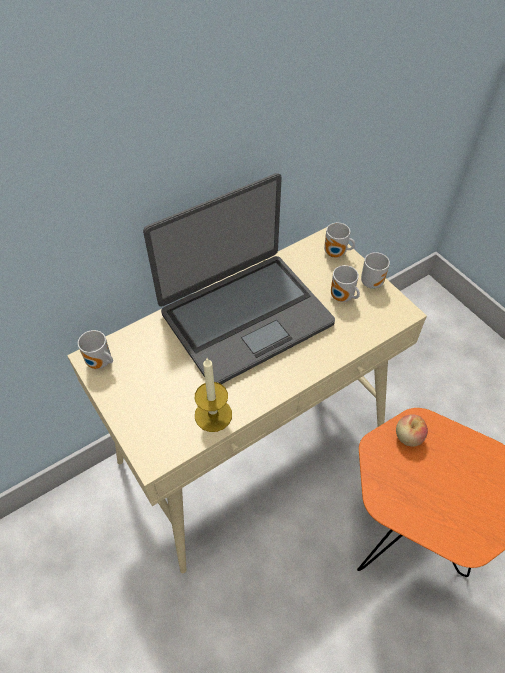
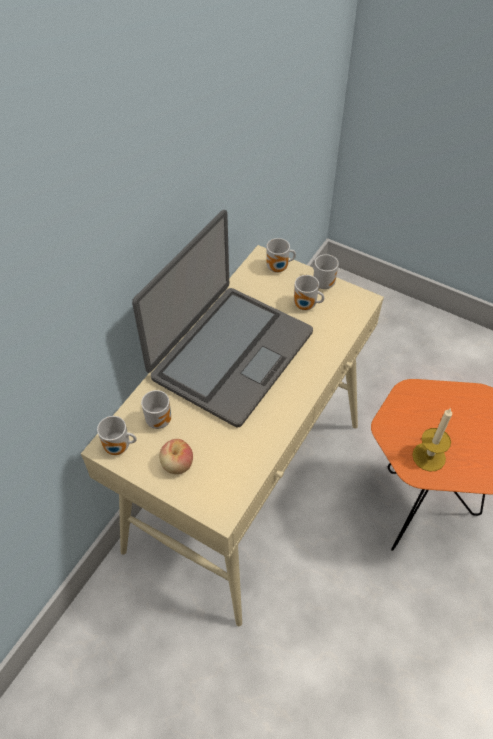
camera: 25 degrees left, 0 degrees up
(149, 352) = (160, 419): none -> mug
(213, 415) = (252, 451): candle -> candle (429, 456)
(408, 437) = (407, 408): apple -> apple (177, 464)

